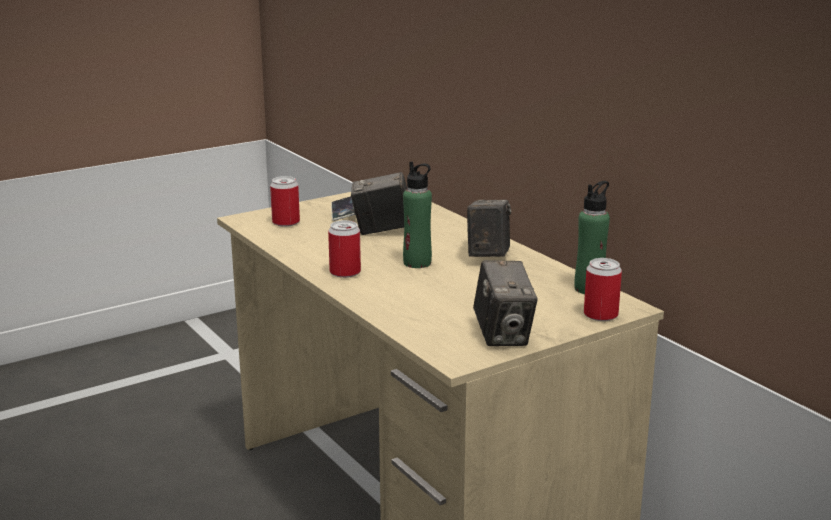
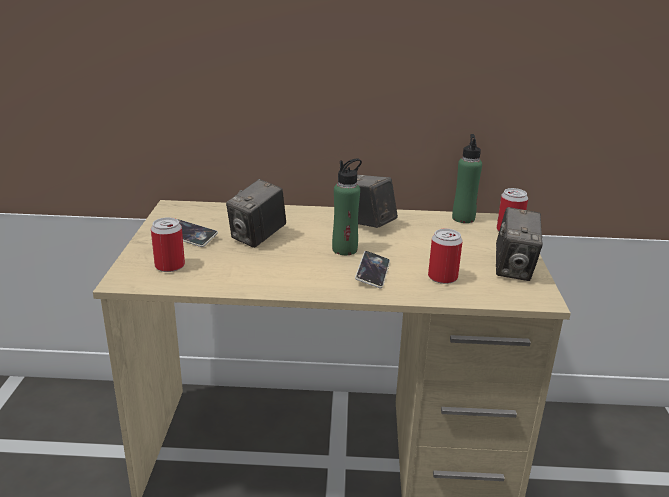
camera: 55 degrees left, 5 degrees up
(345, 272) = (325, 281): can -> can (442, 277)
(390, 284) = (372, 273): none -> phone
(503, 336) = (514, 269): camera -> camera turned 75 degrees clockwise

